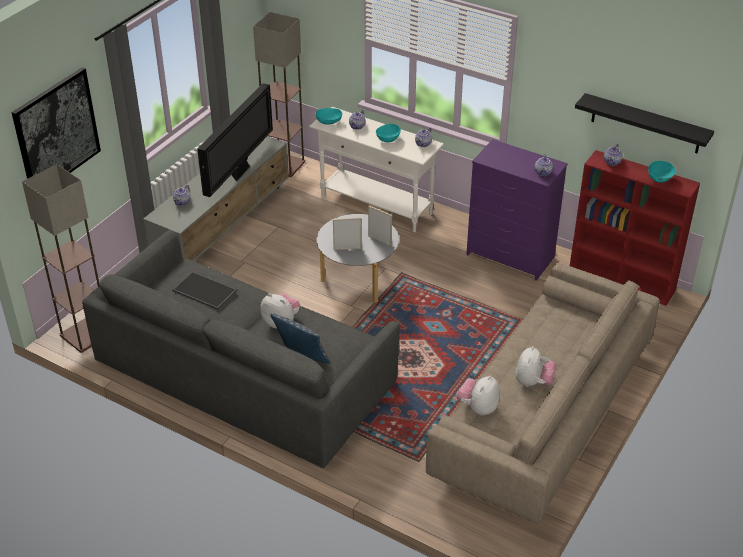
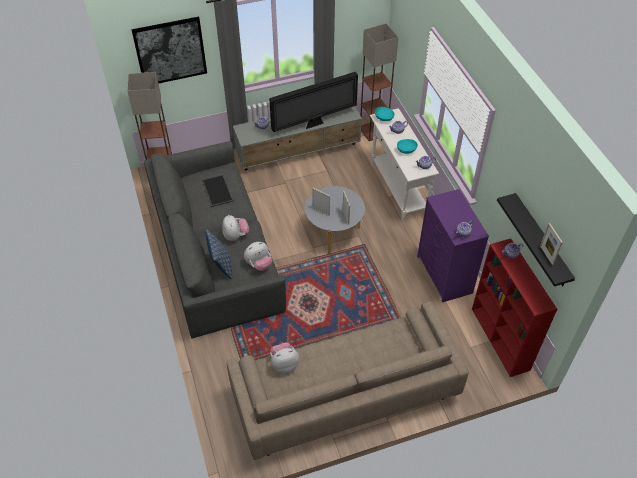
camera: 40 degrees right, 10 degrees up
(533, 382) = (334, 371): plush toy -> plush toy (259, 264)
(660, 179) = (530, 288): turquoise bowl -> none
(671, 126) = (546, 255): none -> picture frame

